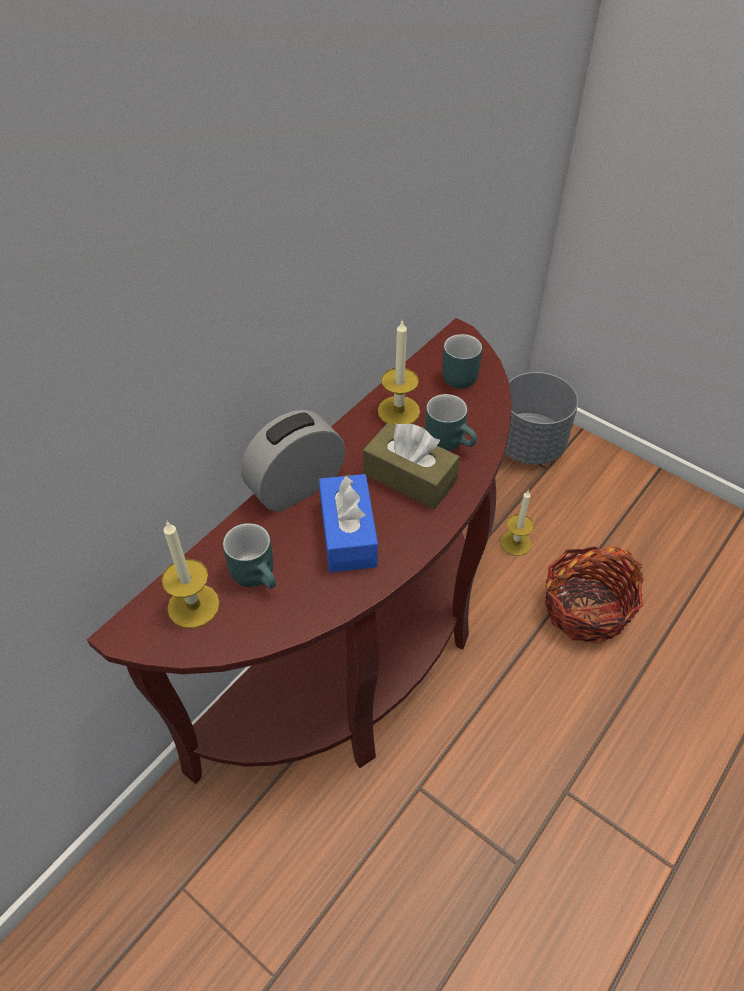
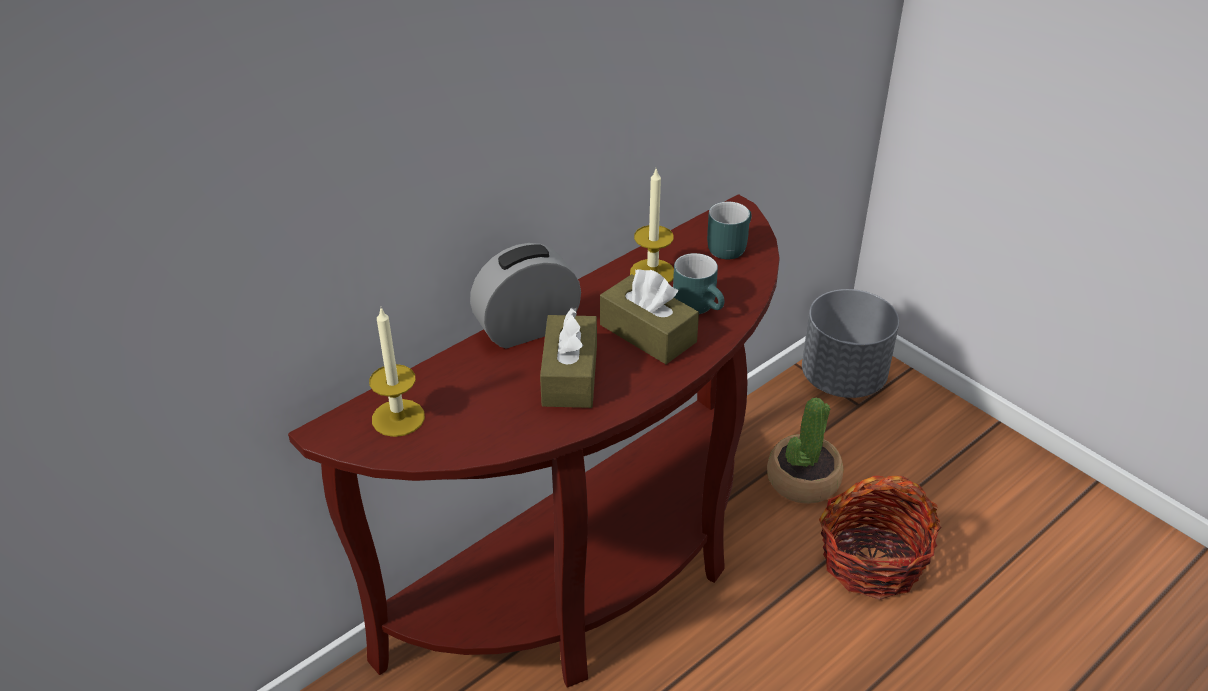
camera: 10 degrees right, 10 degrees down
(259, 574) = (470, 399): turquoise mug -> none
(348, 534) = (570, 375): blue tissue box -> brown tissue box
(516, 543) = (803, 480): candle -> potted plant

